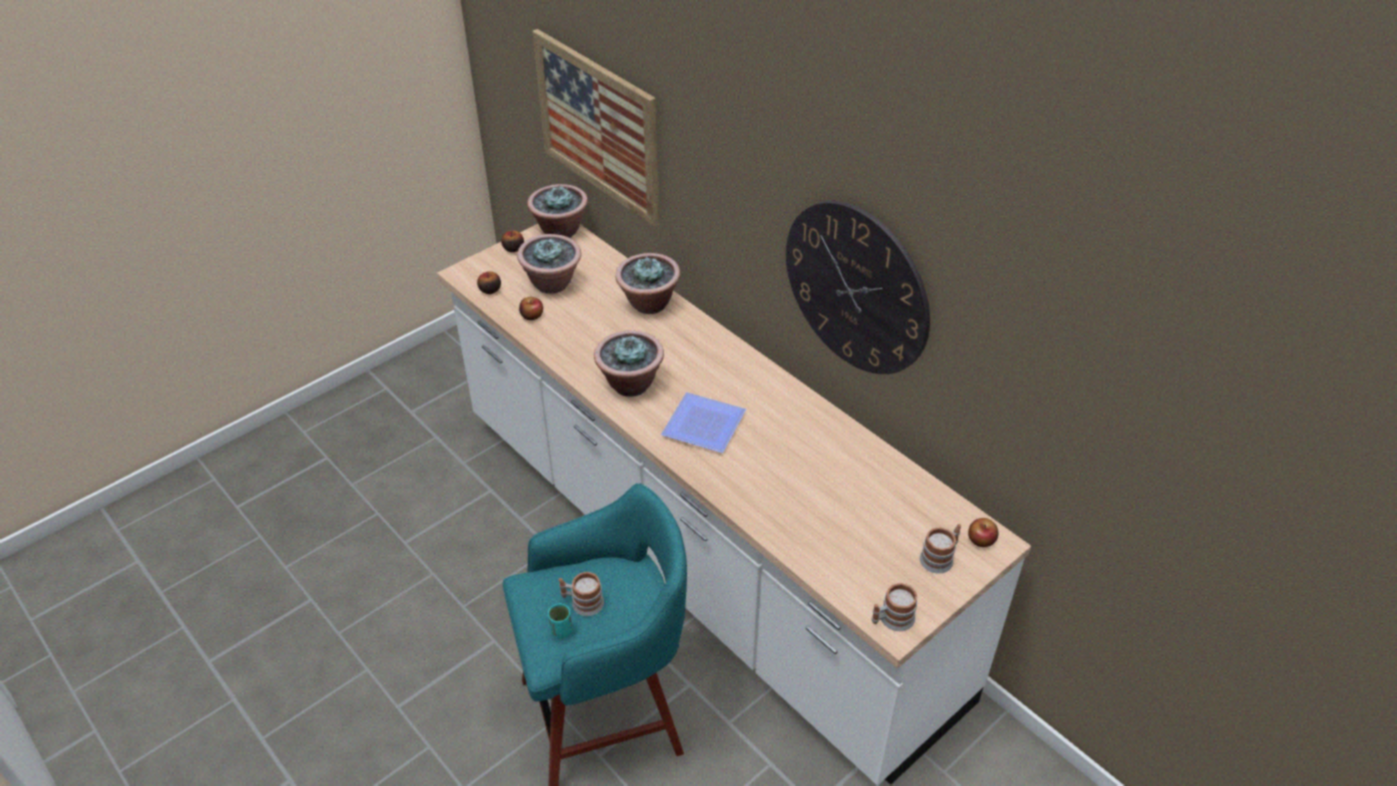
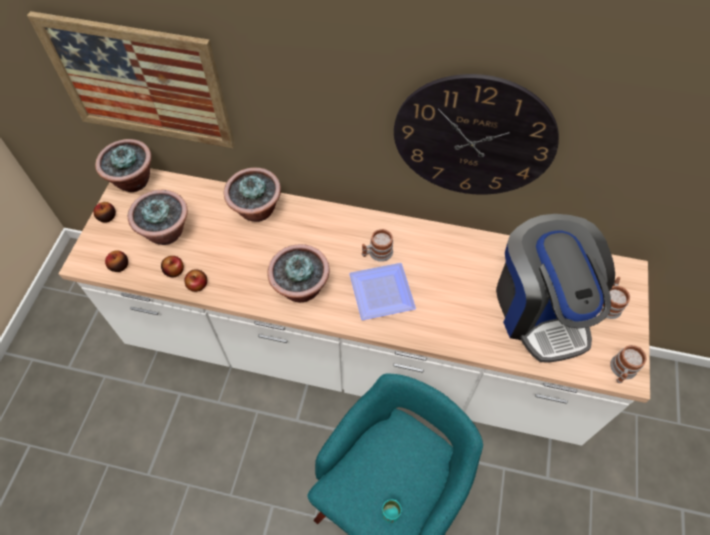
camera: 35 degrees left, 15 degrees up
(582, 602) = (385, 480): mug -> mug (377, 253)
(856, 522) = (540, 309): none -> coffee machine
(981, 540) = (619, 275): apple -> apple (198, 284)

